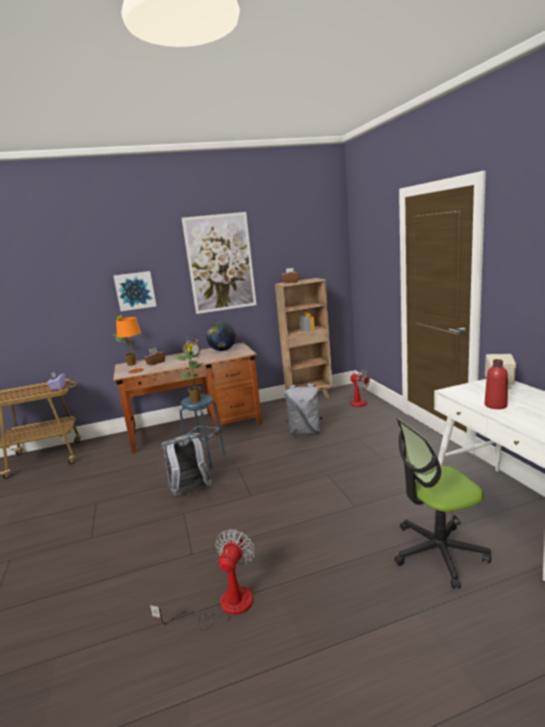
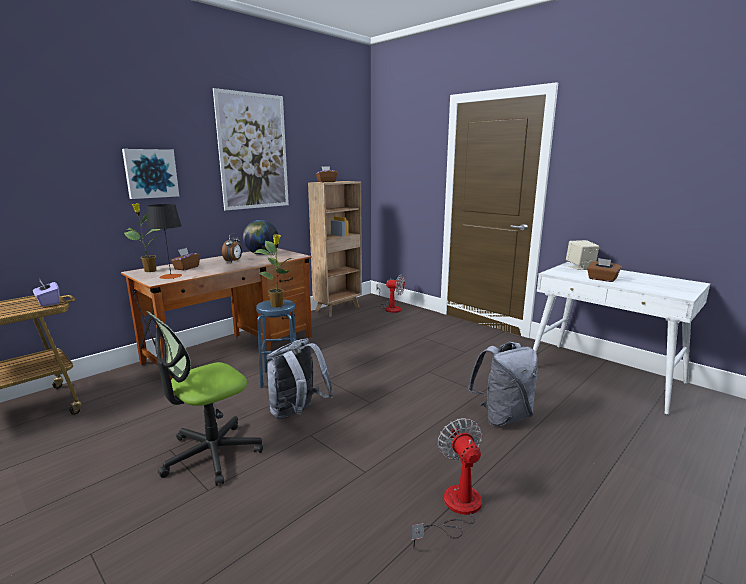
camera: 30 degrees left, 0 degrees up
(136, 371) = (171, 276): orange table lamp -> black table lamp
(305, 432) = (366, 338): grey backpack -> grey backpack (502, 417)
(438, 552) = (581, 413): office chair -> office chair (211, 454)
(495, 405) = (602, 279): red bottle -> brown tissue box

